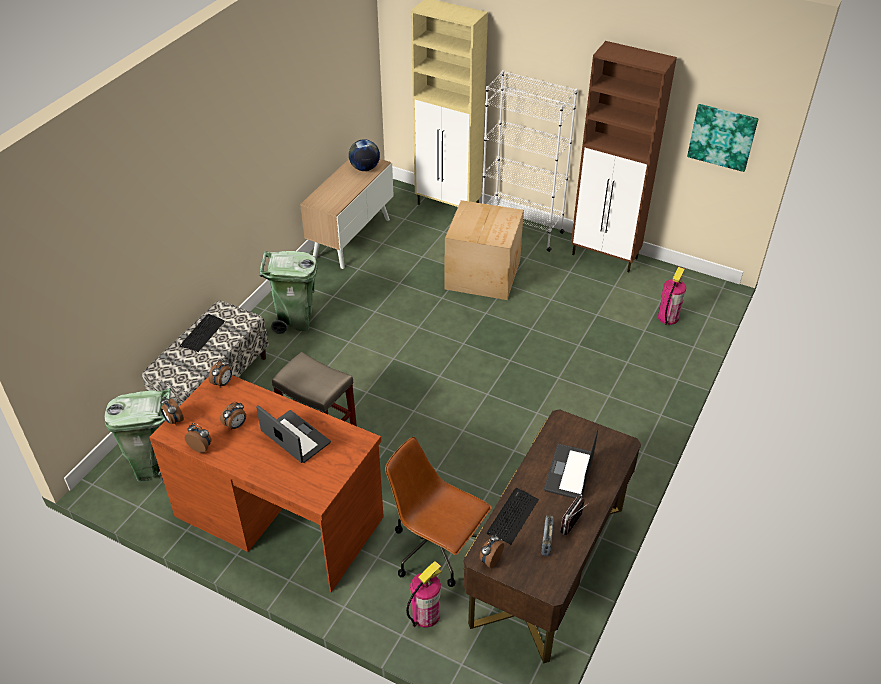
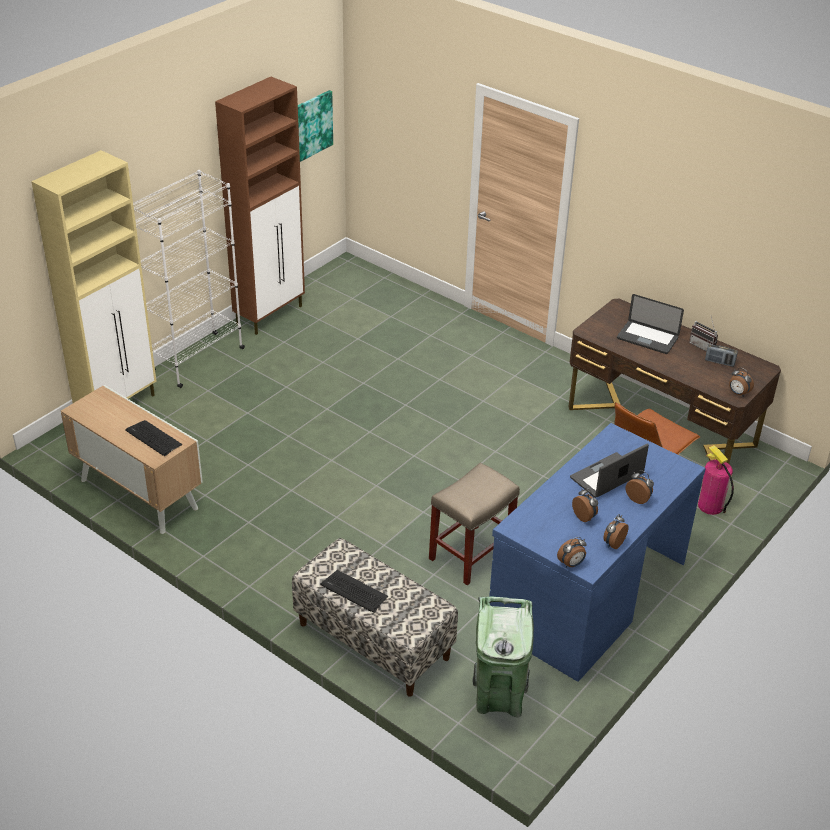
camera: 80 degrees left, 5 degrees down
(223, 383) = (518, 524): alarm clock -> alarm clock (638, 499)
(279, 515) = (586, 594): brown desk -> blue desk
(295, 320) = (280, 559): green trash can -> none
(365, 168) = (105, 407): globe -> none
(484, 274) = (261, 399): cardboard box -> none
(512, 516) = (693, 375): keyboard -> keyboard (153, 438)
(668, 317) = (377, 299): fire extinguisher -> none

